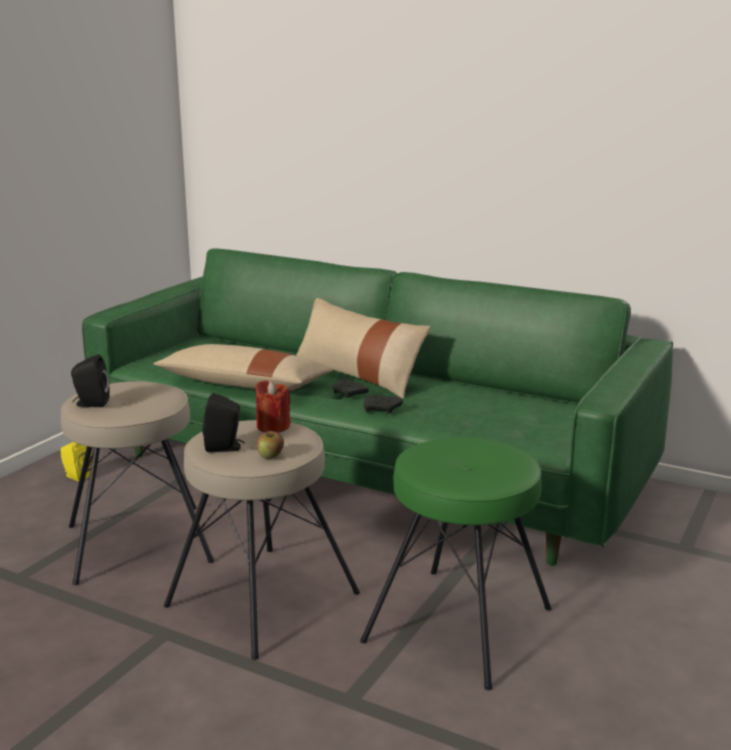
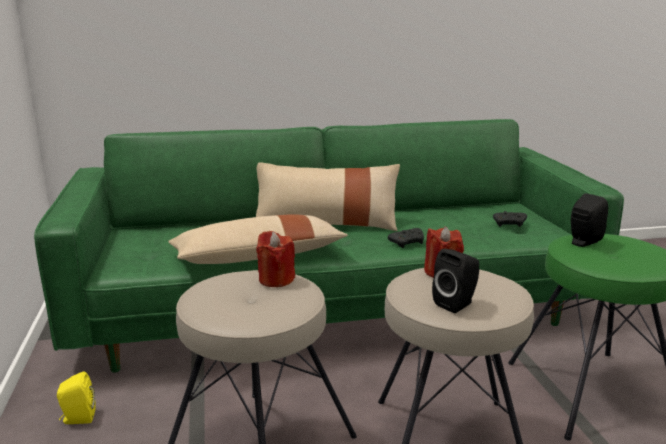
camera: 40 degrees left, 0 degrees up
(90, 404) = (232, 312): black speaker -> black speaker (583, 242)
(158, 394) = (276, 279): none -> red candle
(270, 456) = (505, 296): apple -> none
(349, 394) = (358, 239): black game controller -> black game controller (510, 224)

